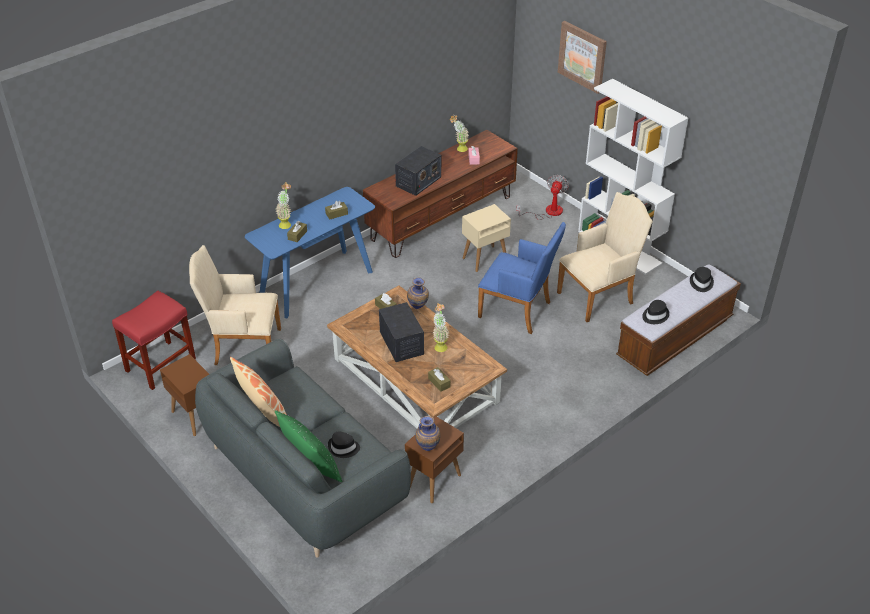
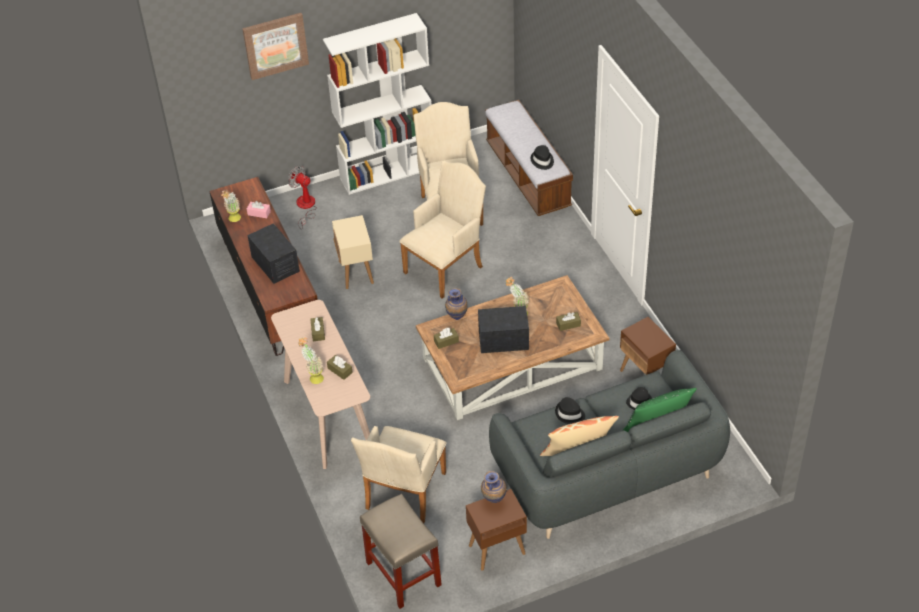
camera: 70 degrees left, 5 degrees up
(161, 364) = (402, 573): red stool -> beige stool
(316, 282) = (328, 415): blue console table -> beige console table
(428, 448) = (659, 343): vase -> vase (493, 500)
(519, 311) = (447, 267): blue armchair -> beige armchair
(701, 283) = (512, 120): black hat -> black hat (569, 414)

